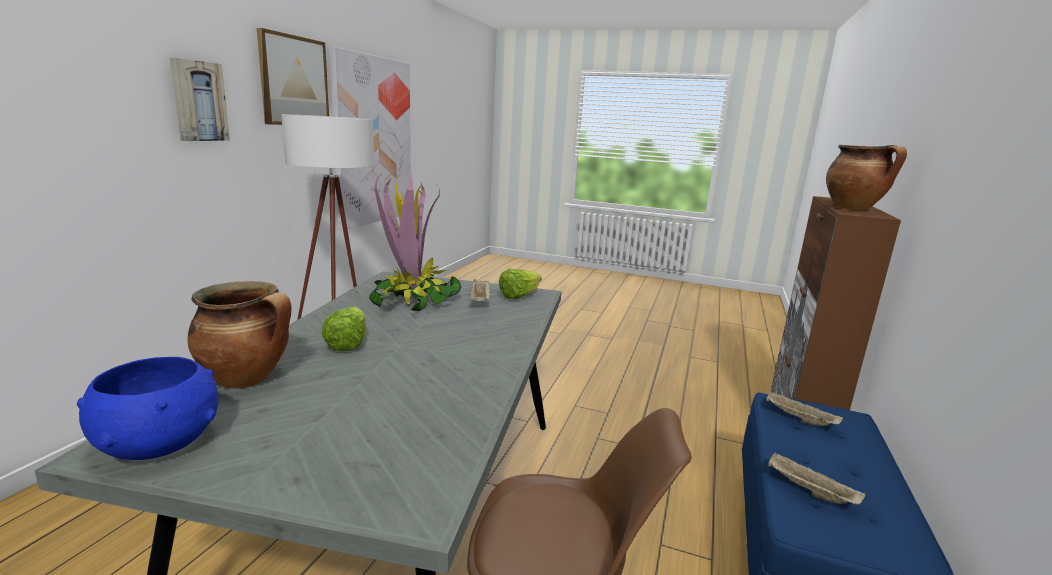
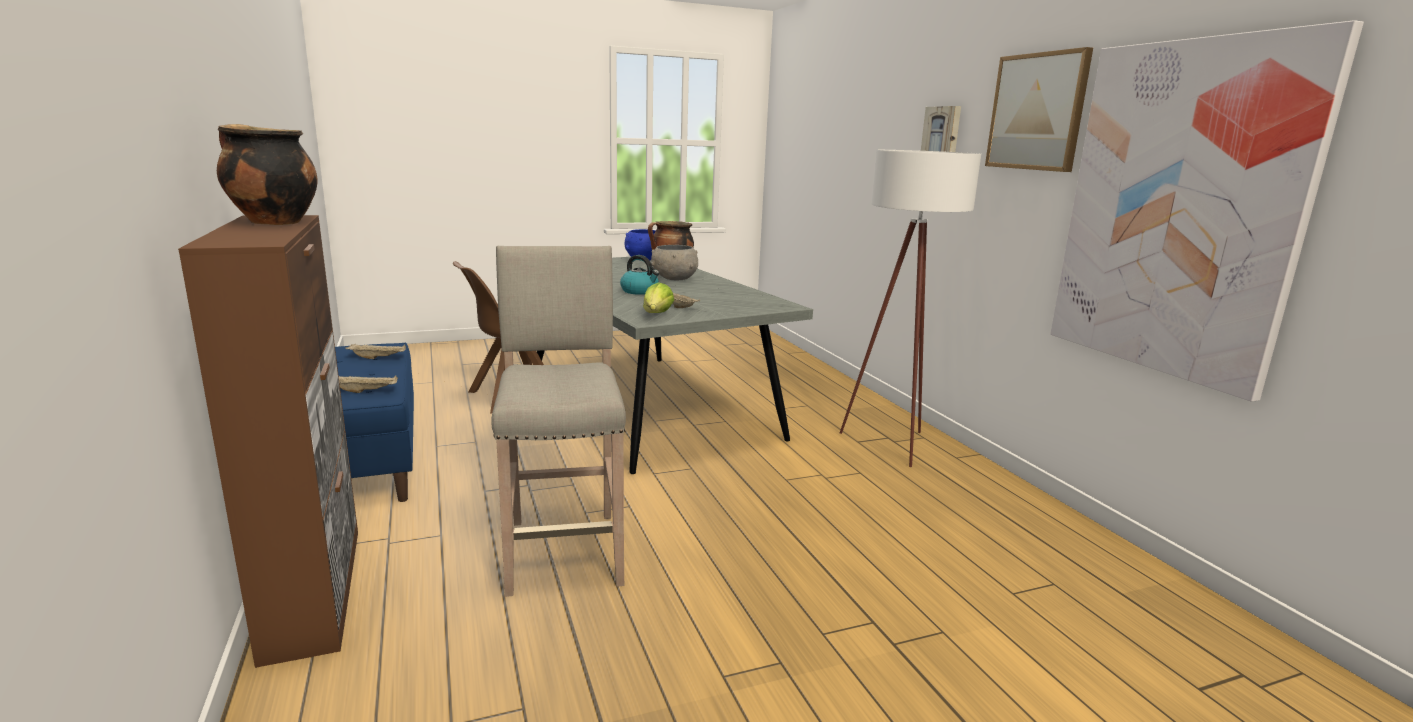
camera: 140 degrees right, 0 degrees up
(347, 343) = (674, 279): lettuce -> grey bowl
(413, 299) = (716, 298): potted plant -> none
(456, 330) = (640, 291): none -> kettle
(638, 397) = (564, 549): none -> beige stool

